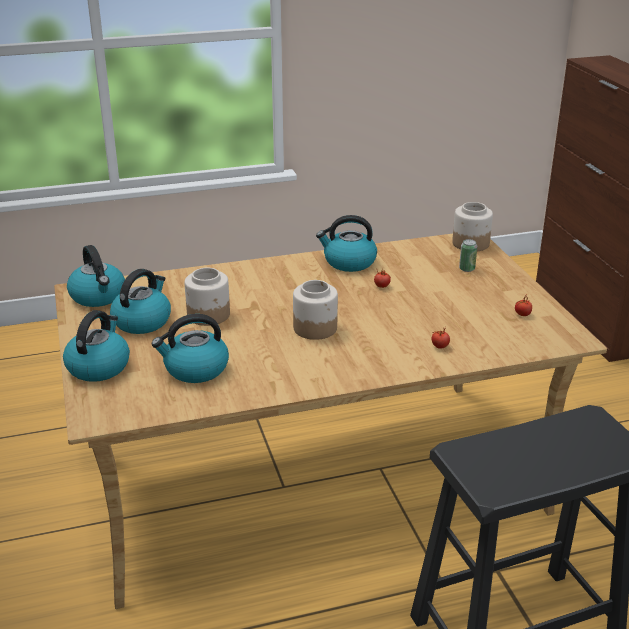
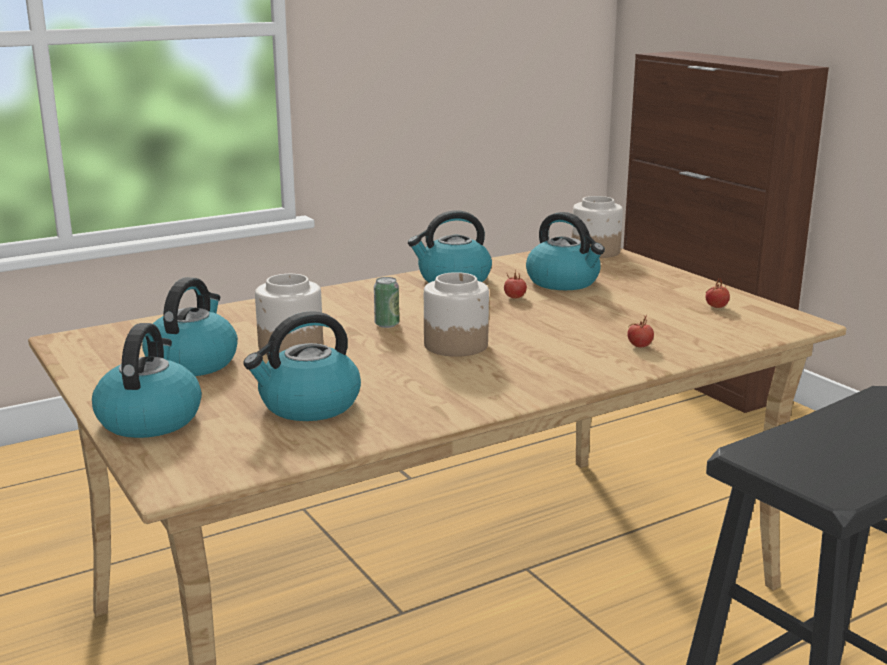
camera: 15 degrees left, 10 degrees down
(98, 296) = (107, 343): kettle -> kettle (564, 282)
(467, 269) = (610, 273): can -> can (387, 324)

